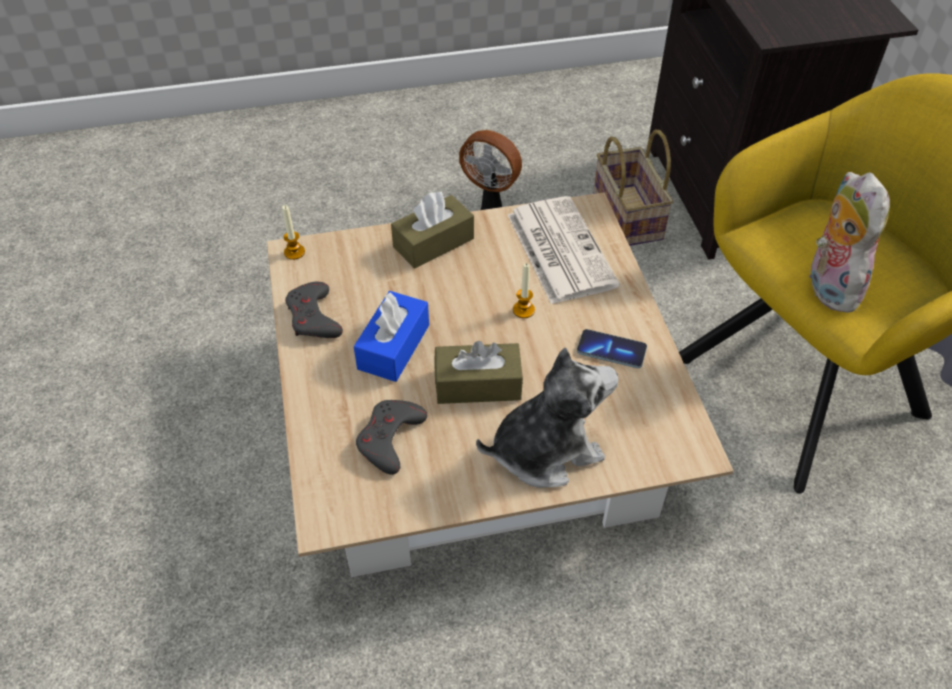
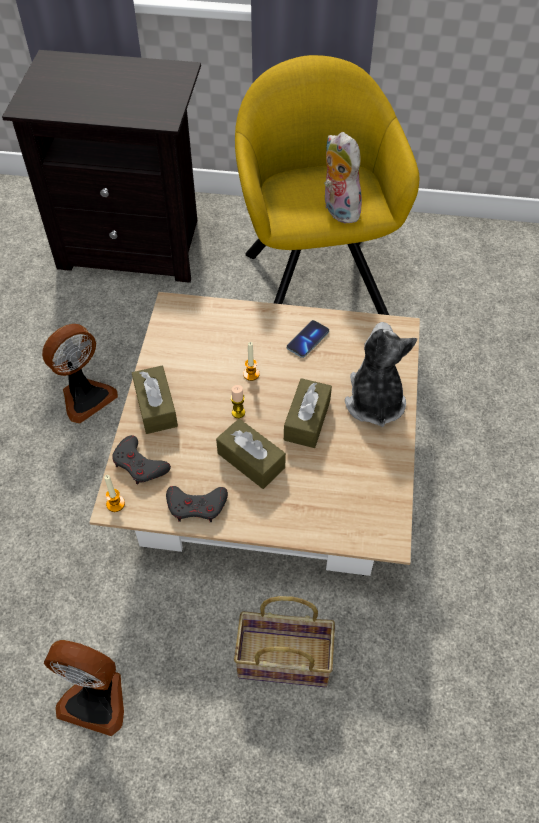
camera: 70 degrees left, 5 degrees up
(141, 362) = (96, 698): none -> fan
(390, 439) = (334, 484): grey game controller -> grey game controller (139, 464)
(393, 347) = (251, 460): blue tissue box -> brown tissue box
(458, 315) = (238, 412): none -> candle
(559, 249) = (202, 335): newspaper -> none
(625, 215) = (121, 309): basket -> basket (281, 661)
(827, 286) = (338, 210): plush toy -> plush toy turned 45 degrees clockwise

